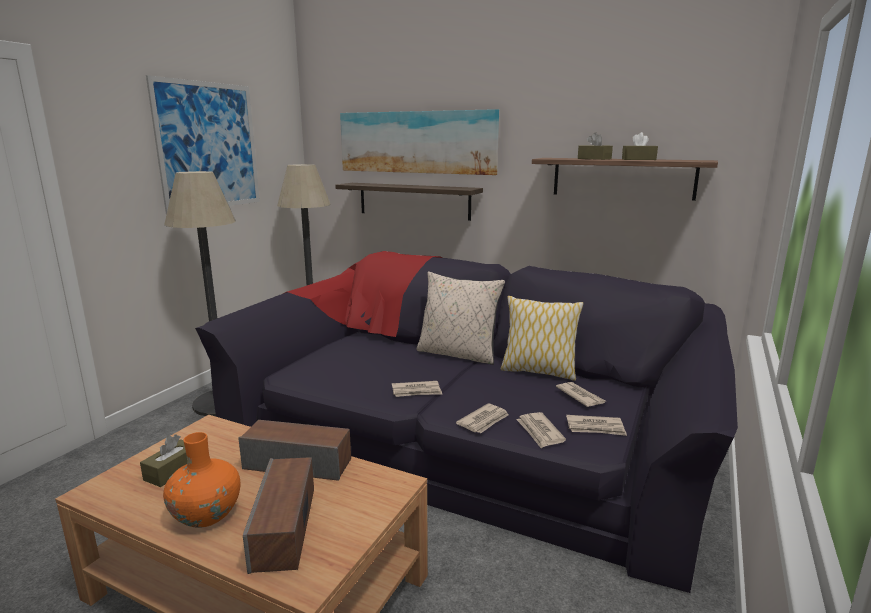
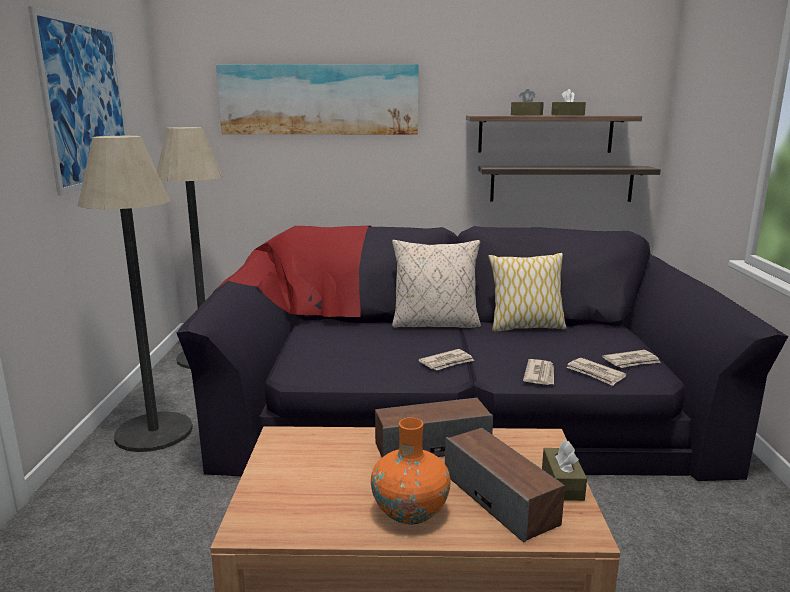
camera: 25 degrees left, 0 degrees up
(172, 471) = (310, 485): brown tissue box -> brown tissue box (562, 484)
(413, 201) = (316, 166): shelf -> shelf (561, 183)
(580, 396) = (588, 340): newspaper -> none

